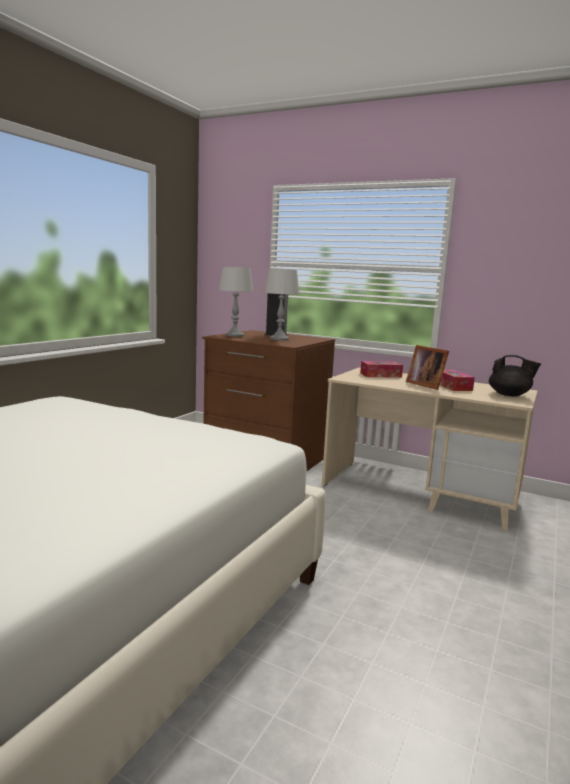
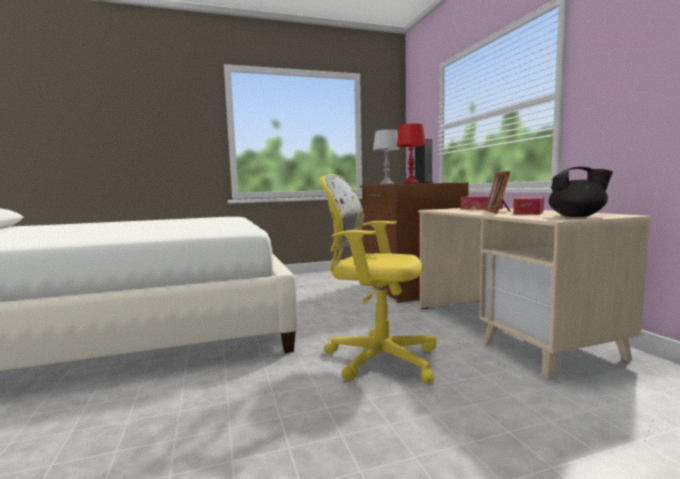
camera: 45 degrees right, 5 degrees down
(279, 339) = (411, 183): grey table lamp -> red table lamp
(390, 556) = (376, 358): none -> yellow office chair
(509, 395) = (577, 216): black teapot -> black teapot turned 60 degrees counterclockwise

